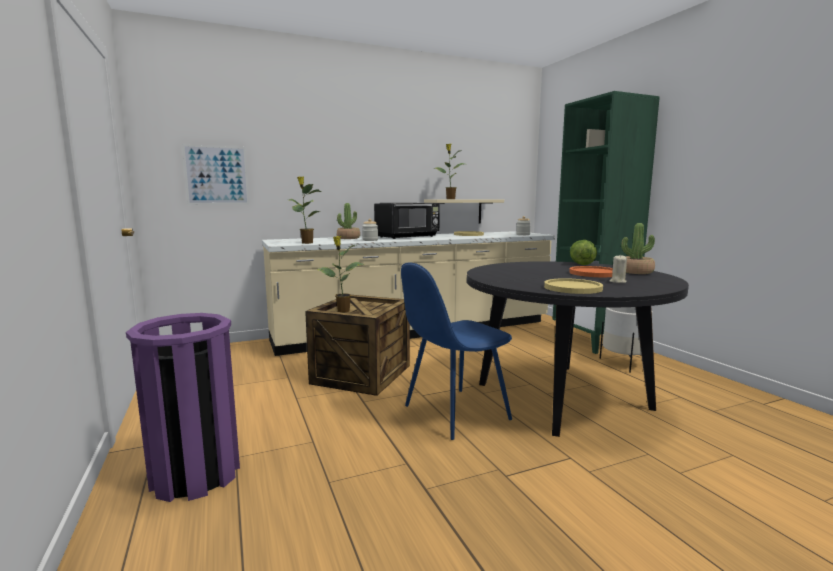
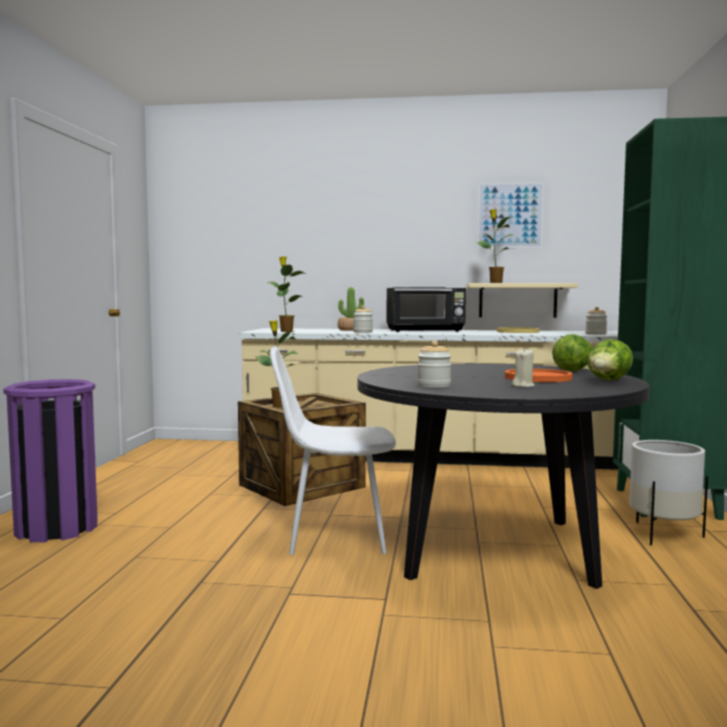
camera: 30 degrees right, 5 degrees down
(216, 175) = (223, 258): picture -> picture (510, 215)
(454, 413) = (333, 535): blue chair -> white chair
(572, 288) = (434, 385): yellow plate -> jar
(636, 272) = (608, 381): potted plant -> lettuce

